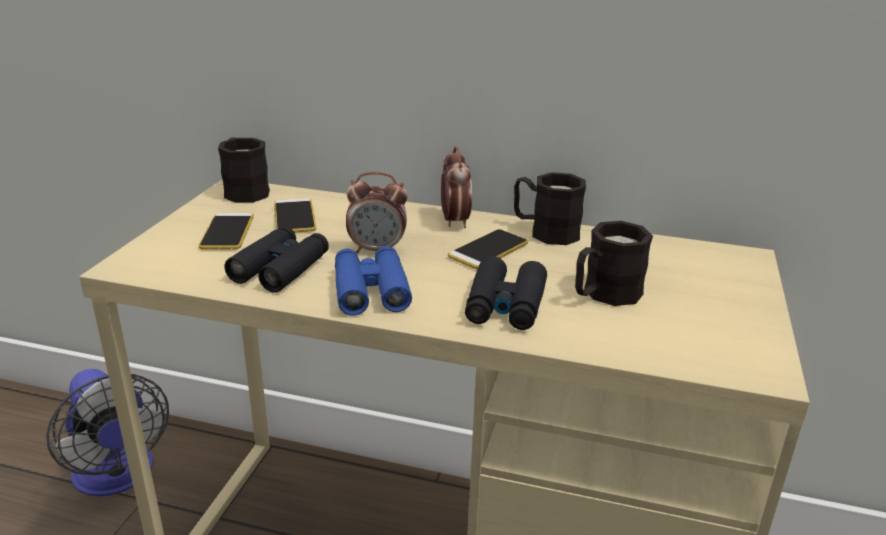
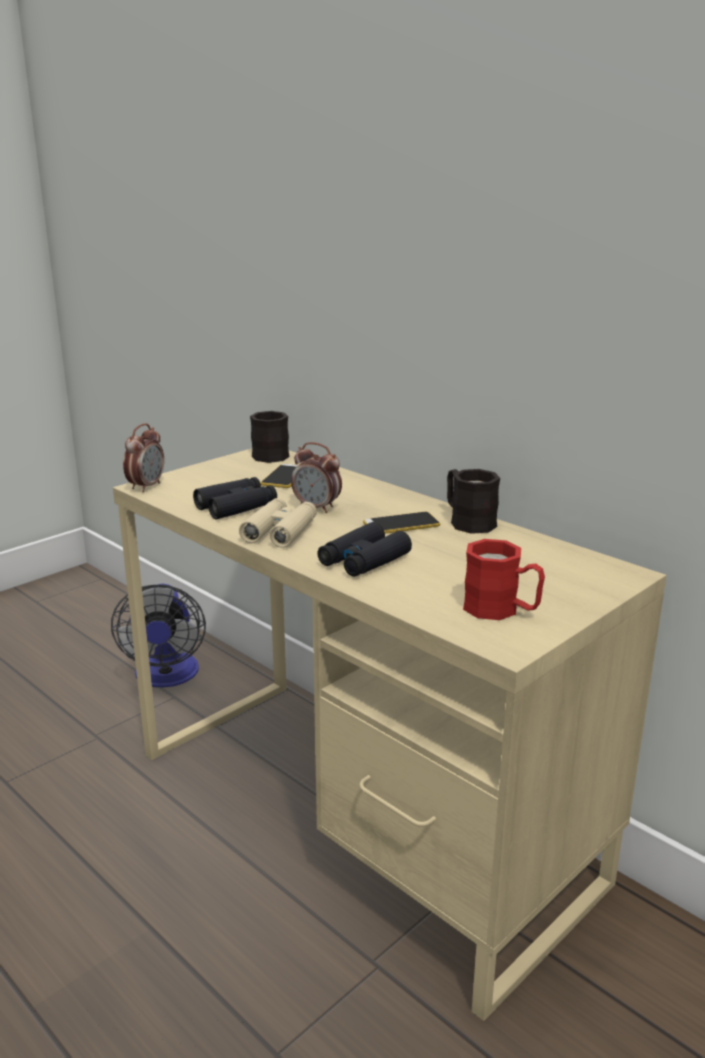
camera: 30 degrees right, 5 degrees down
(227, 232) = (228, 478): phone -> none
(371, 290) = (280, 531): blue binoculars -> beige binoculars
(454, 221) = (402, 500): alarm clock -> alarm clock (146, 487)
(604, 295) = (452, 571): black mug -> none
(704, 329) = (501, 610): none -> red mug

